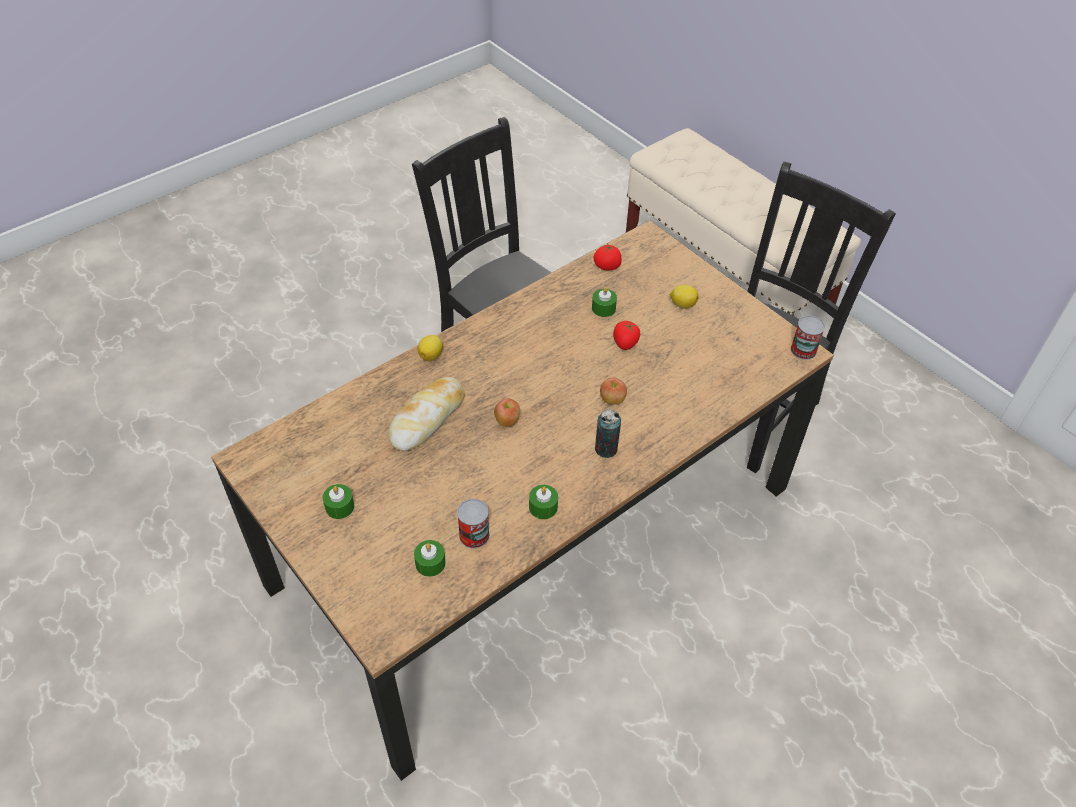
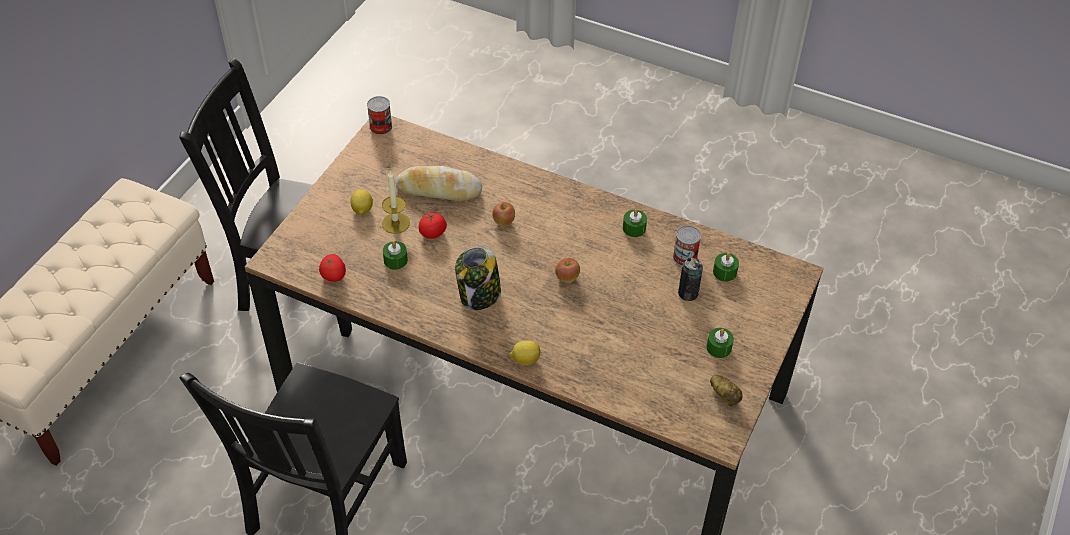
camera: 115 degrees left, 0 degrees up
(283, 483) = (725, 396): none -> potato
(427, 419) = (597, 331): bread -> bread (439, 189)
(526, 350) = (479, 295): none -> jar
(606, 449) = (556, 211): can -> can (688, 293)
(652, 322) = (395, 223): none -> candle

